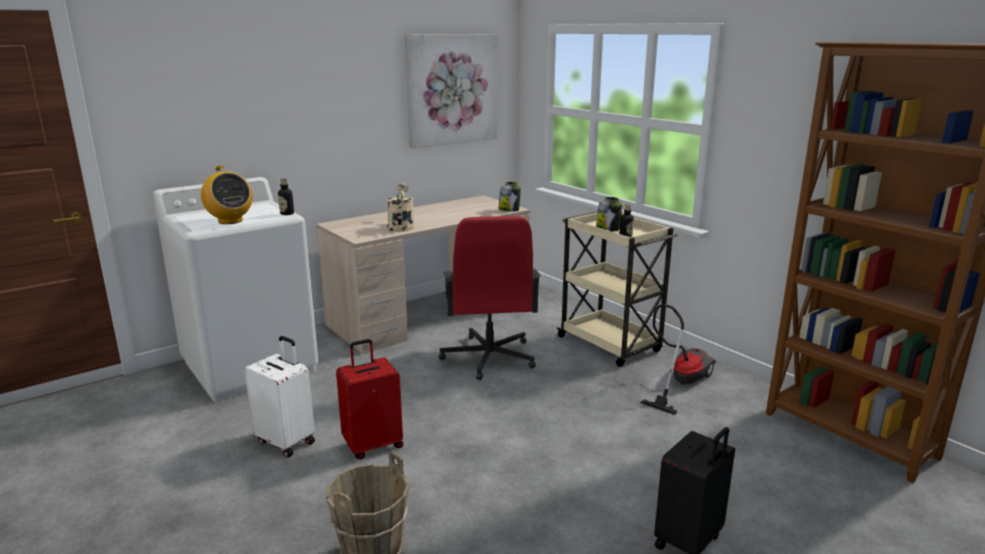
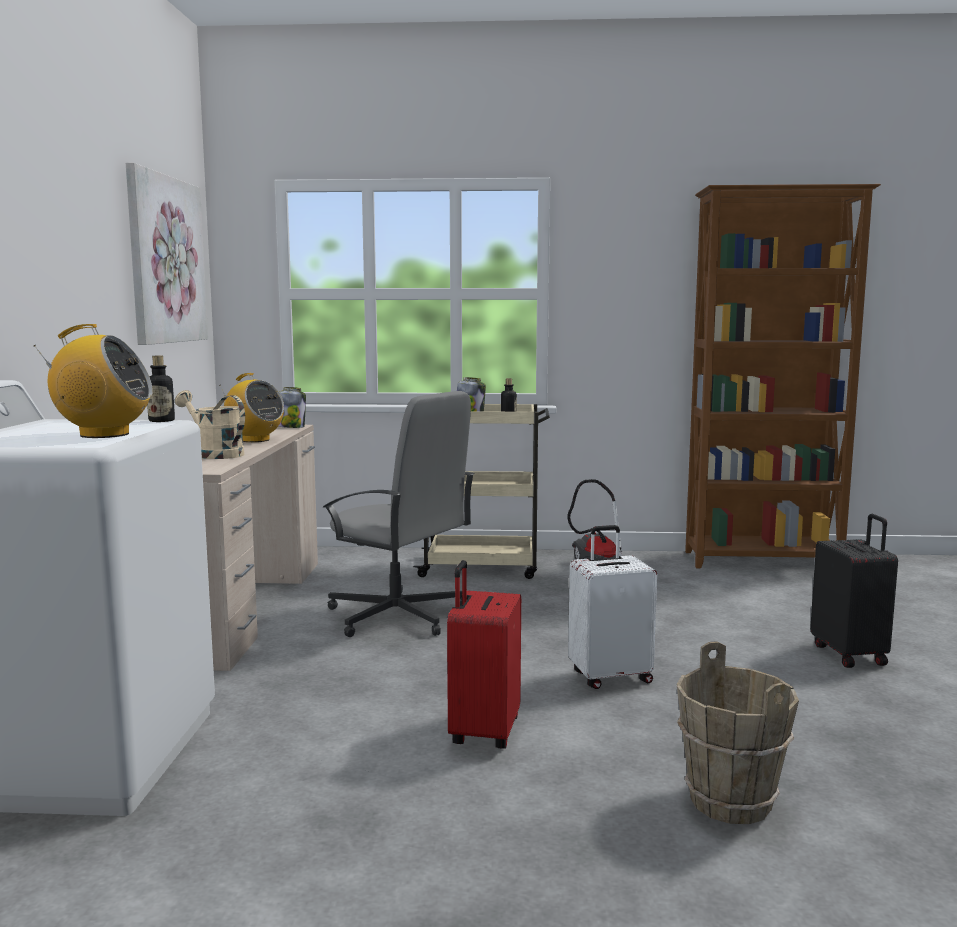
camera: 50 degrees left, 10 degrees down
(287, 441) = (374, 785): white suitcase -> white suitcase (610, 676)
(454, 218) = (254, 440): none -> radio
(489, 358) = (397, 616): red office chair -> grey office chair

